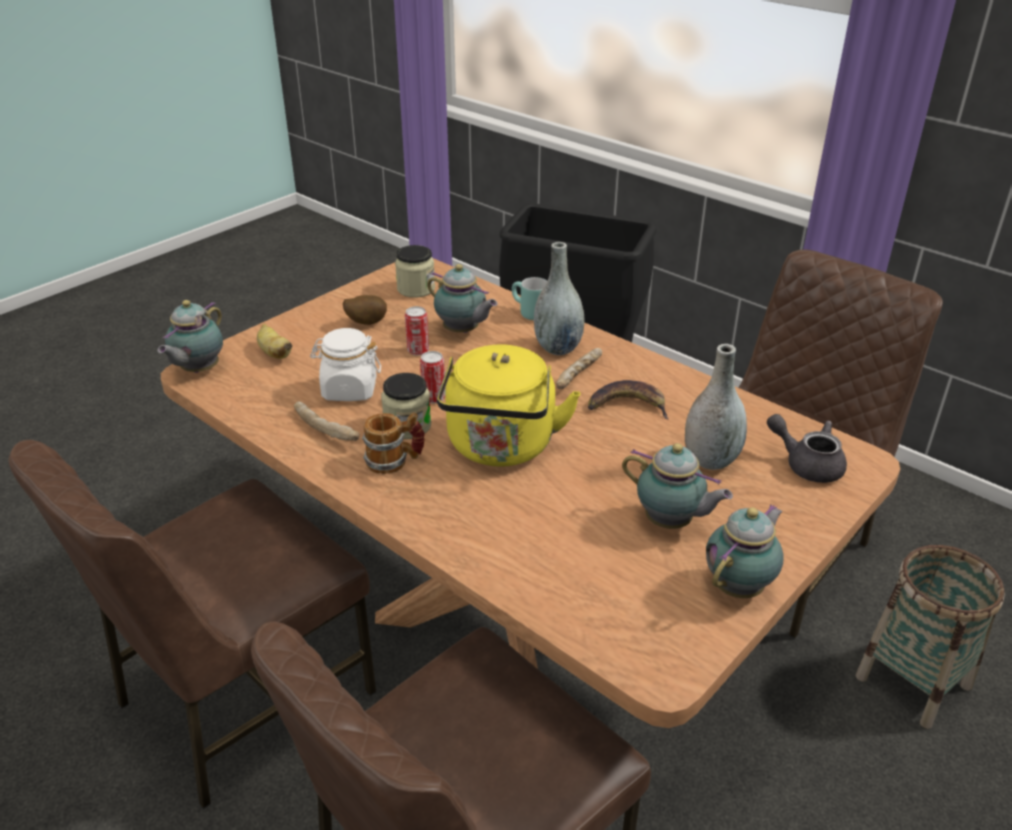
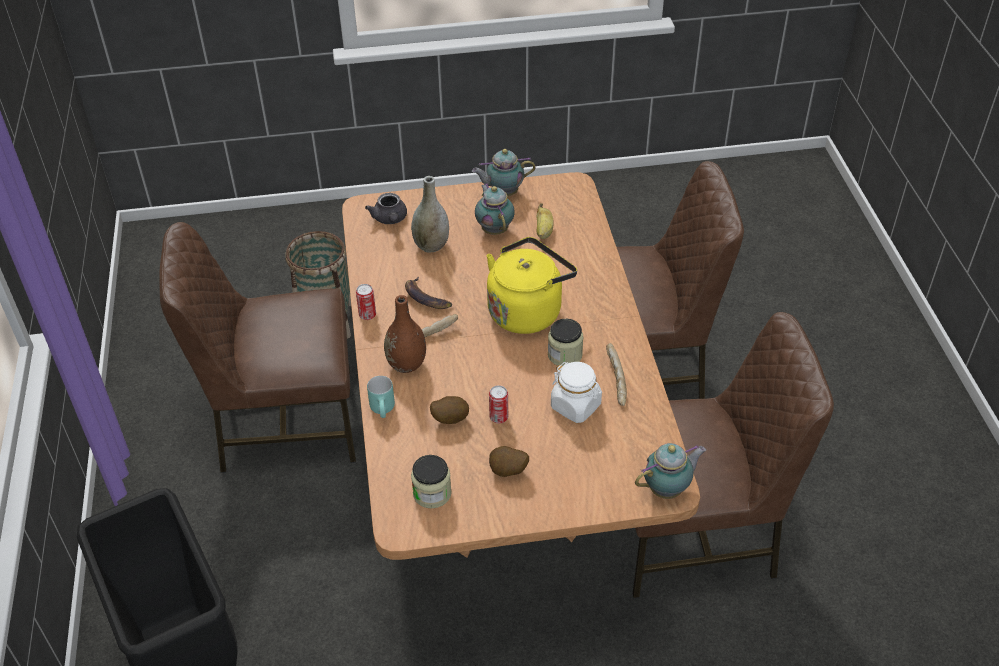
camera: 140 degrees left, 10 degrees up
(274, 353) = (601, 476): banana -> banana (544, 231)
(395, 461) = (593, 334): mug -> none
(434, 398) = (529, 368): can -> can (367, 315)
(462, 331) = (449, 419): teapot -> potato
(558, 348) = (406, 364): grey vase -> brown vase

